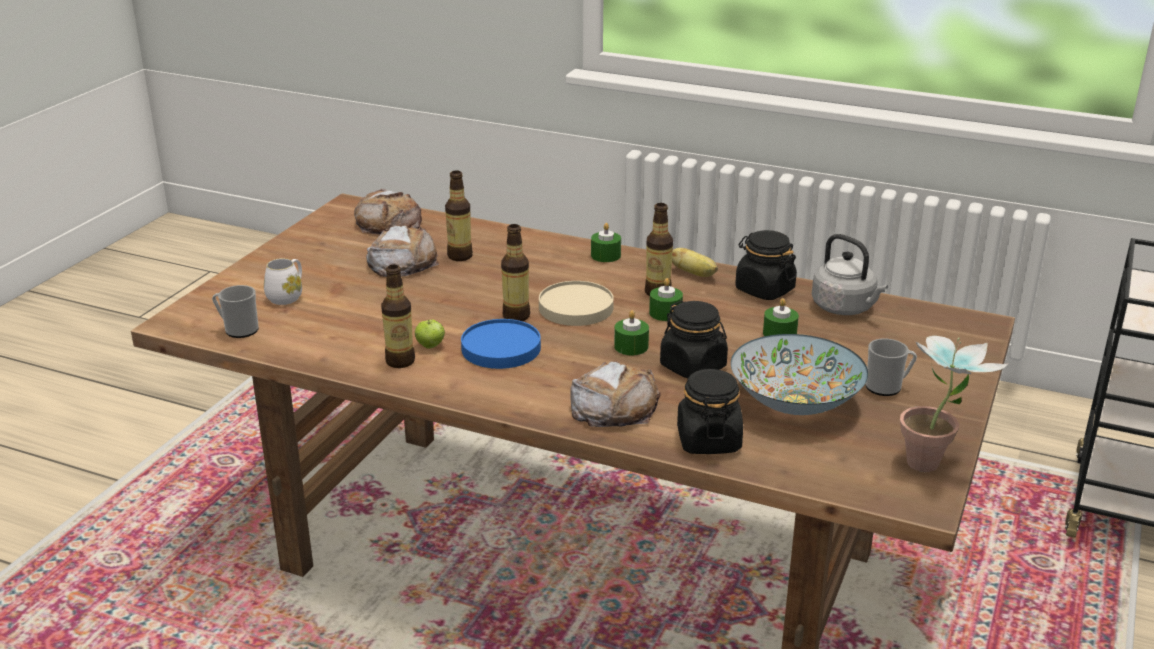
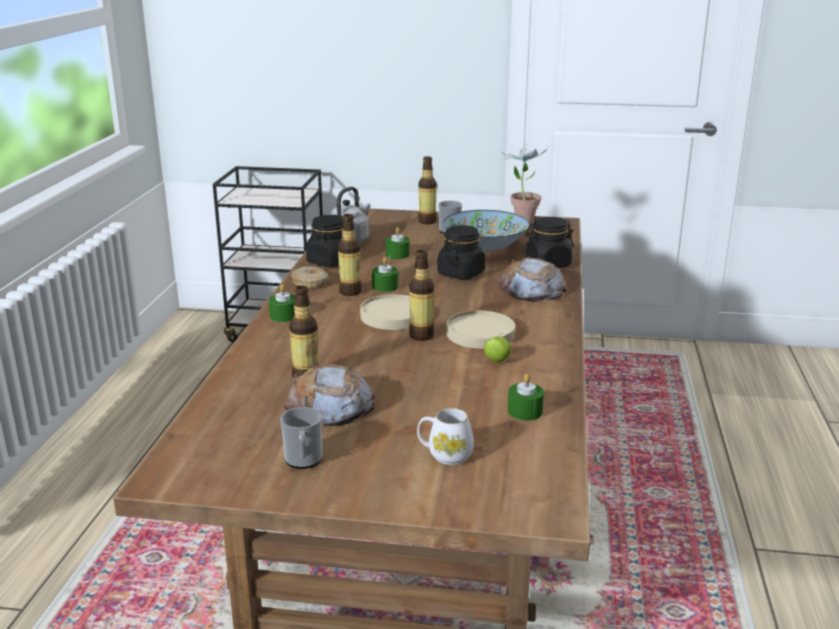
camera: 105 degrees left, 5 degrees down
(238, 330) = (537, 464): mug -> mug (303, 461)
(389, 222) = (220, 436): bread -> none
(400, 361) = (532, 368): bottle -> bottle (427, 221)
(500, 348) = (480, 334): blue plate -> beige plate
(631, 346) = (445, 292): green candle -> green candle (525, 411)
(693, 274) = (310, 283): banana -> donut

